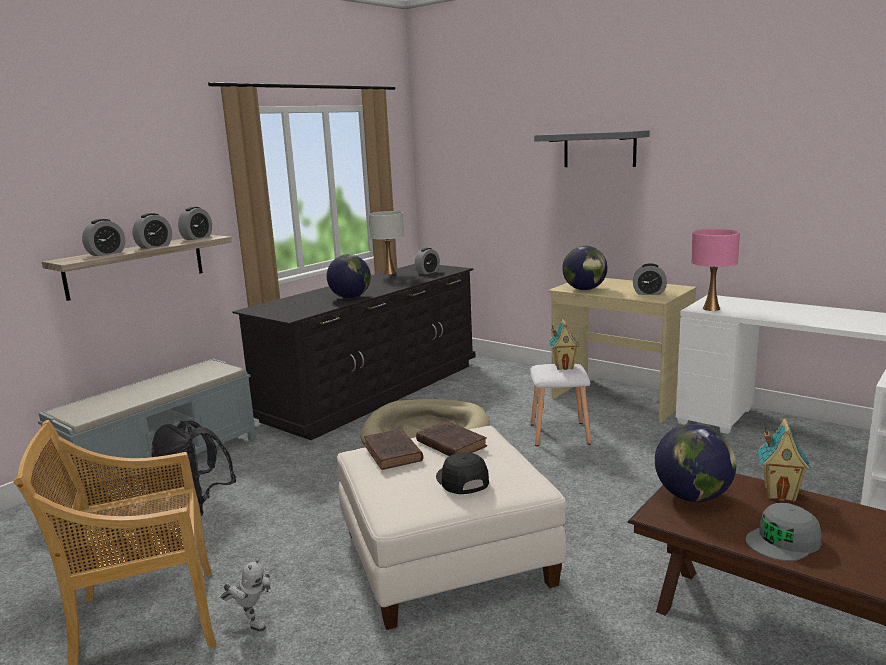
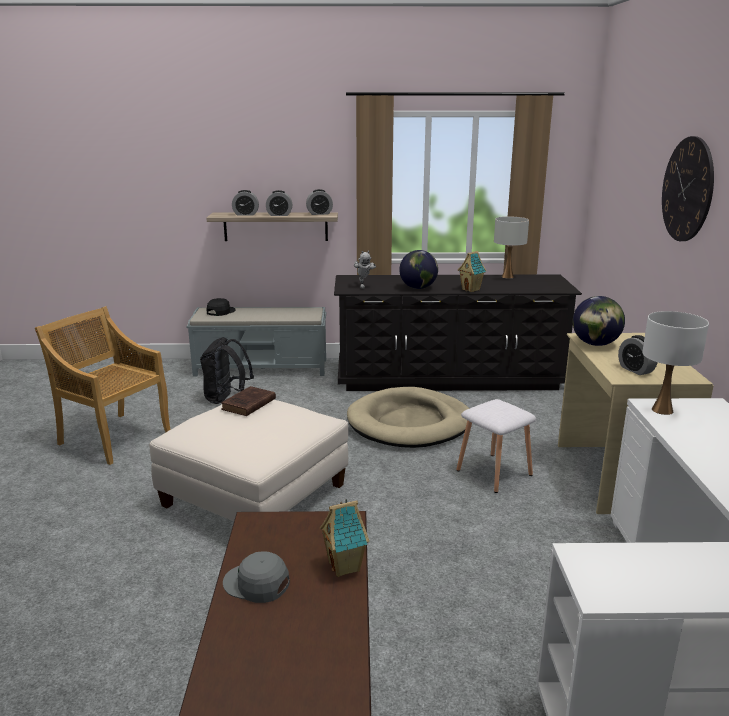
camera: 50 degrees right, 5 degrees up
(250, 622) = (137, 464): toy robot -> toy robot (363, 286)
(427, 272) = (533, 285): alarm clock -> none
(450, 443) = (283, 415): brown book -> none
(462, 480) = (233, 437): black cap -> black cap (220, 311)
(564, 367) = (506, 410): toy house -> toy house (471, 290)
(599, 149) = (687, 189): grey shelf -> wall clock
(693, 496) = (298, 528): globe -> none
(711, 309) = (662, 410): pink table lamp -> white table lamp

